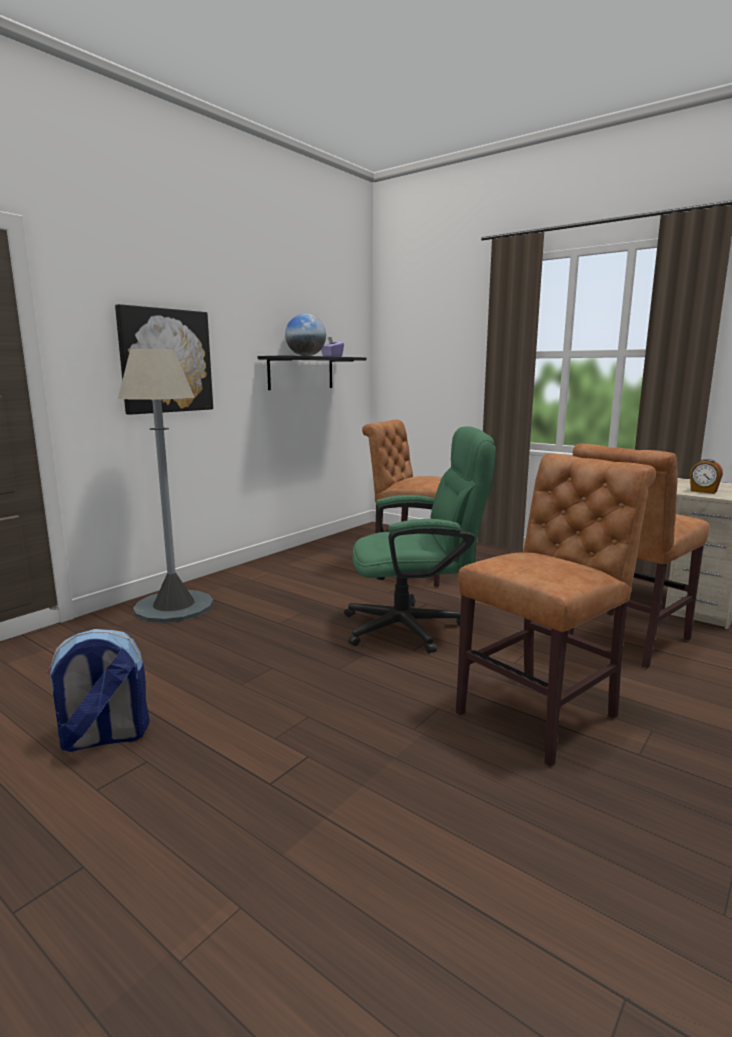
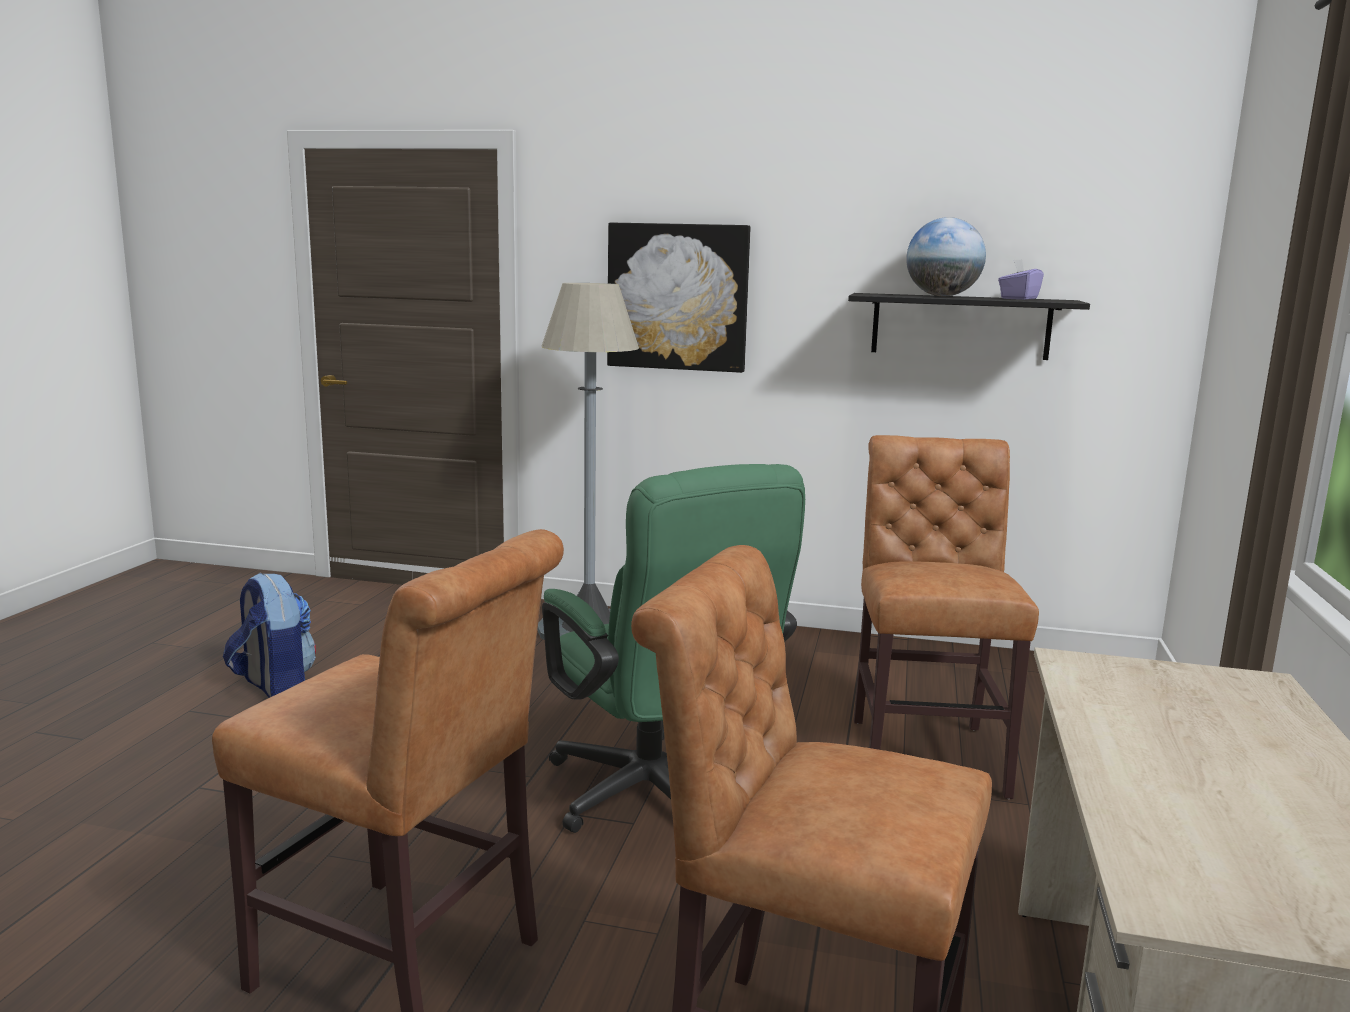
camera: 65 degrees right, 0 degrees up
(703, 491) = (1198, 856): alarm clock -> none

